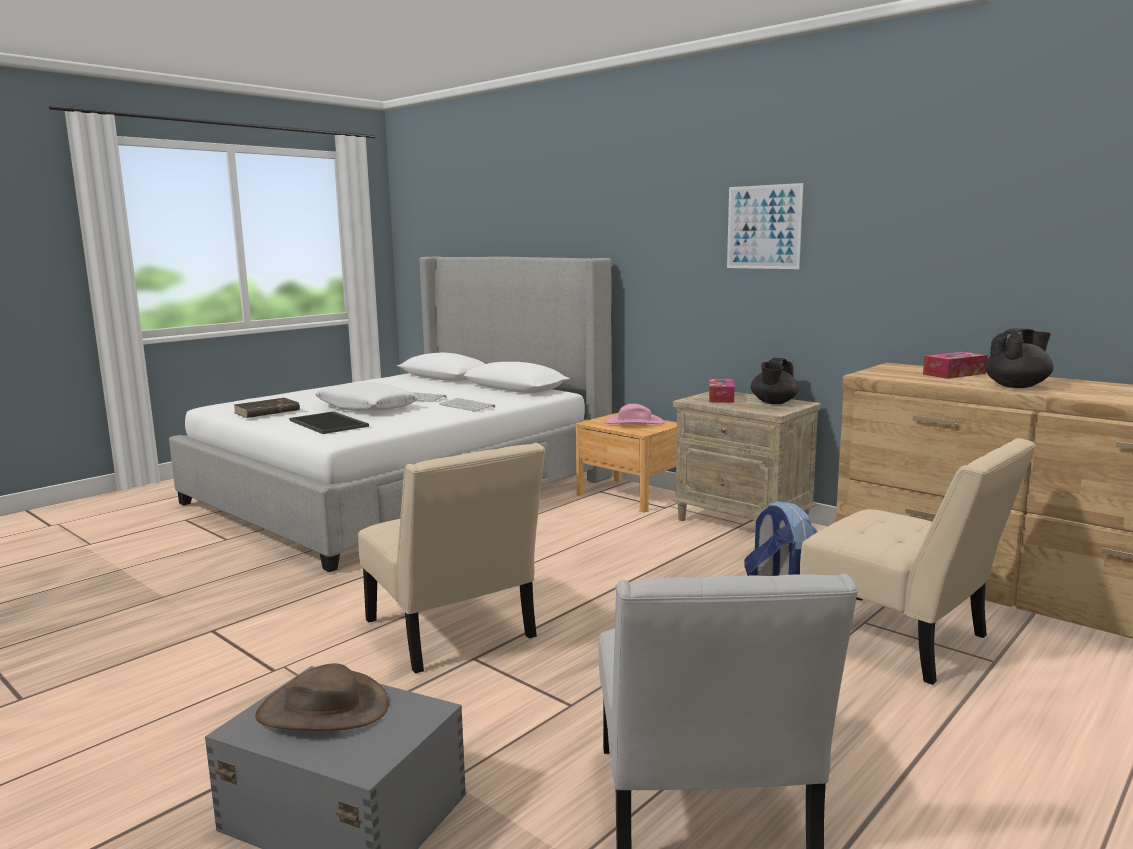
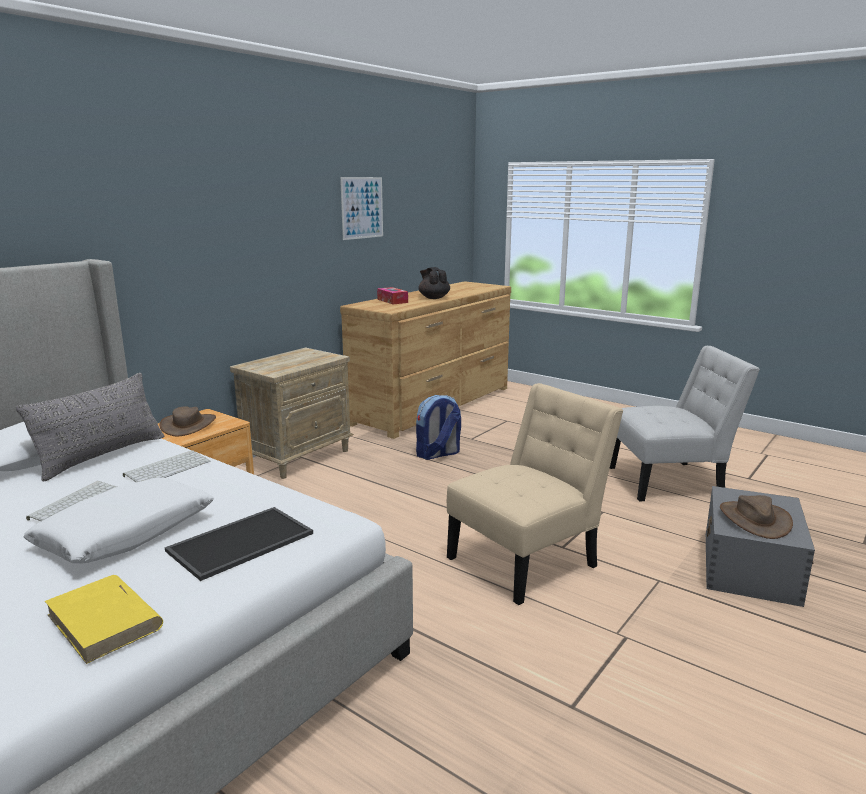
camera: 95 degrees left, 5 degrees up
(266, 411) = (105, 622): brown book -> yellow book
(501, 395) = (102, 456): none -> grey pillow
(634, 423) = (189, 425): pink hat -> brown hat
(721, 398) = (272, 365): tissue box -> none
(763, 227) = (248, 216): picture -> picture (362, 208)
(773, 403) = (301, 355): black teapot -> none
(902, 641) = (491, 433): beige chair -> none

